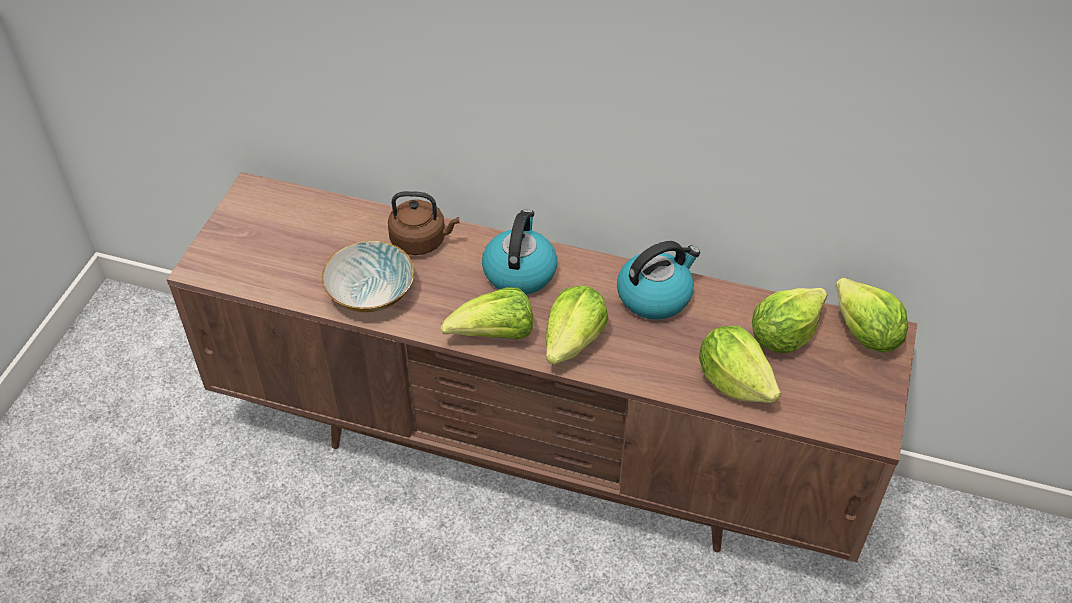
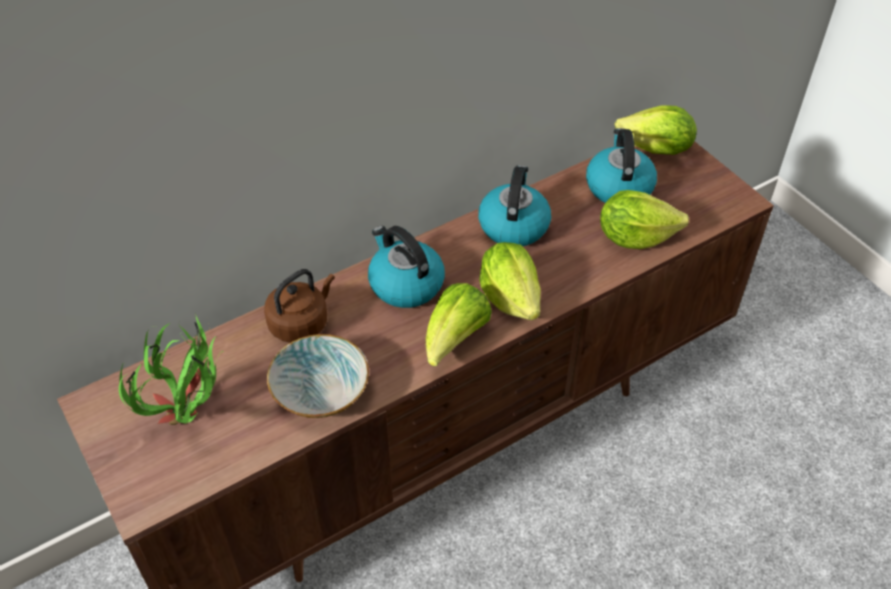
camera: 50 degrees left, 0 degrees up
(287, 243) = (193, 416): none -> potted plant
(783, 335) = (618, 187): lettuce -> kettle

